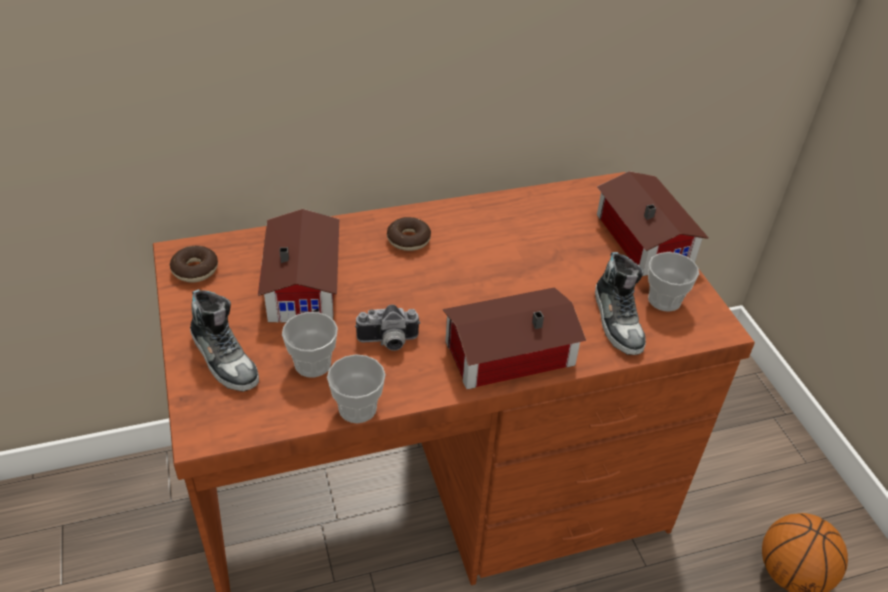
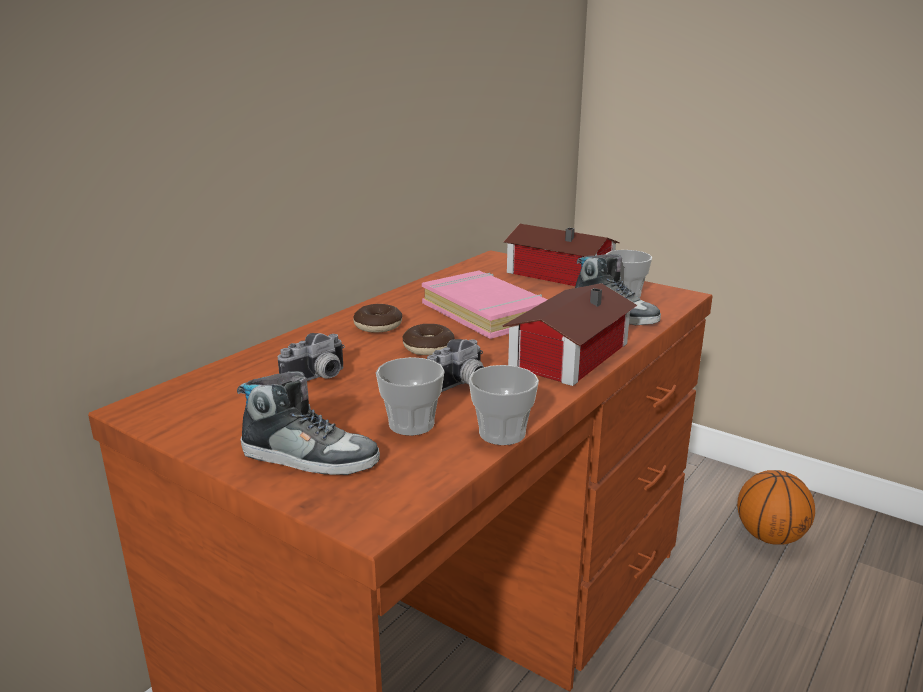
camera: 35 degrees left, 20 degrees down
(195, 270) = (176, 412): donut -> donut (428, 348)
(306, 281) = (318, 379): toy house -> camera
(510, 263) = (485, 312): none -> pink book

